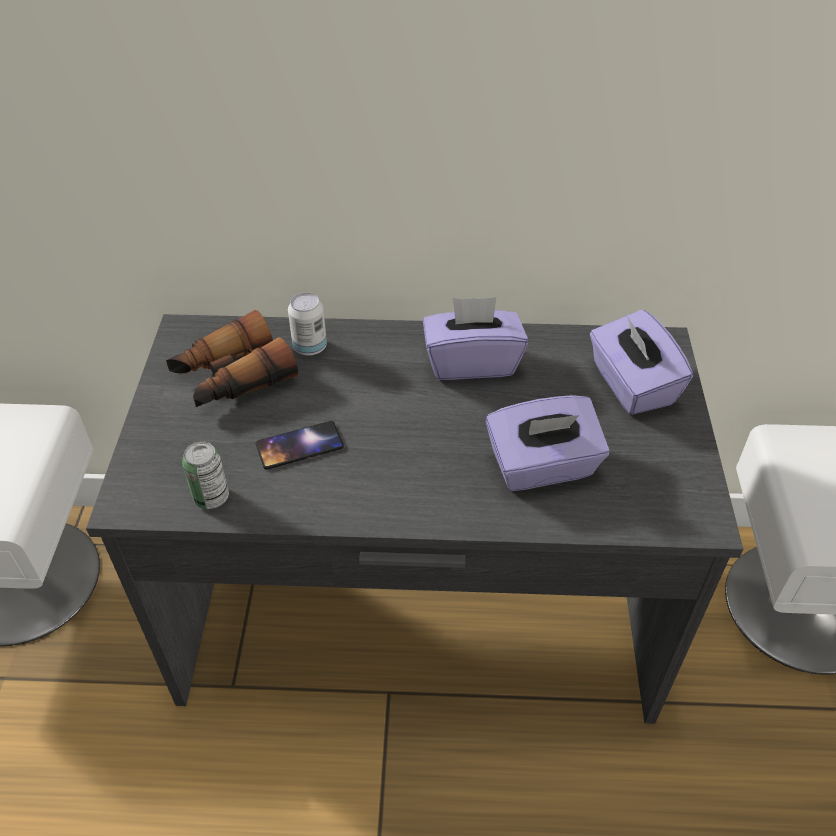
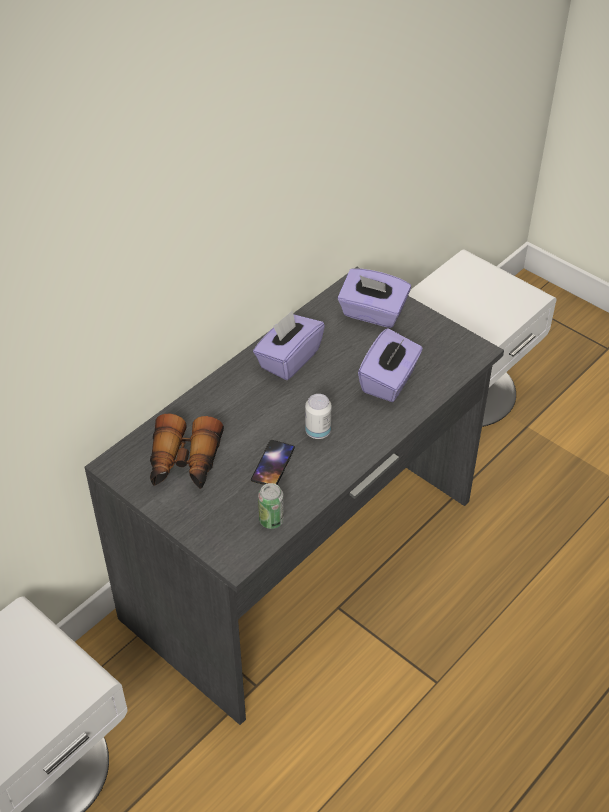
camera: 50 degrees left, 0 degrees up
(310, 347) = (198, 416): can -> can (318, 432)

